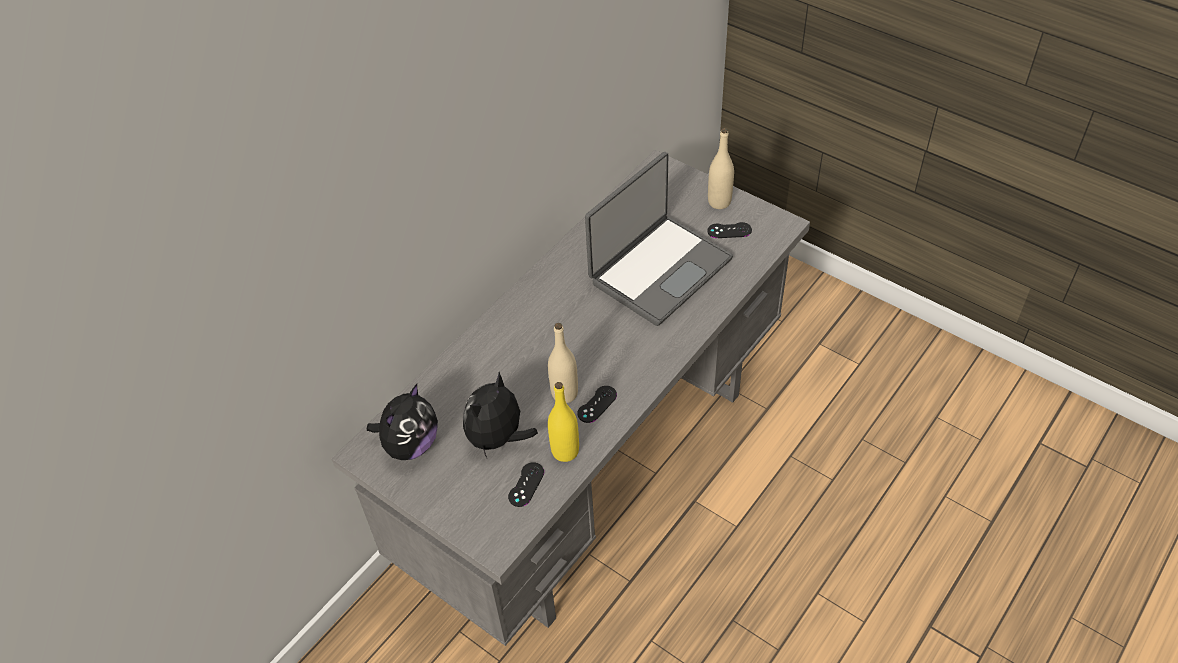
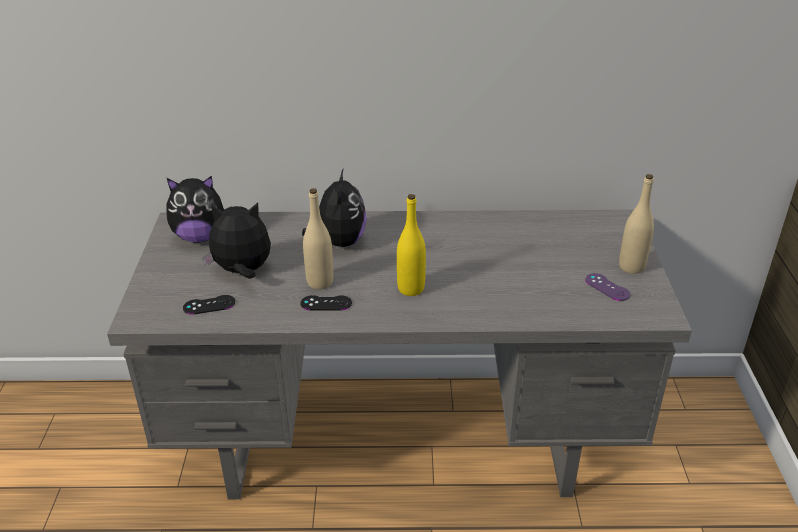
camera: 50 degrees right, 15 degrees down
(519, 350) = (339, 242): none -> plush toy
(565, 451) = (261, 309): yellow bottle -> yellow bottle (411, 289)
(659, 269) = (509, 270): laptop -> none
(729, 230) = (607, 287): black game controller -> purple game controller

